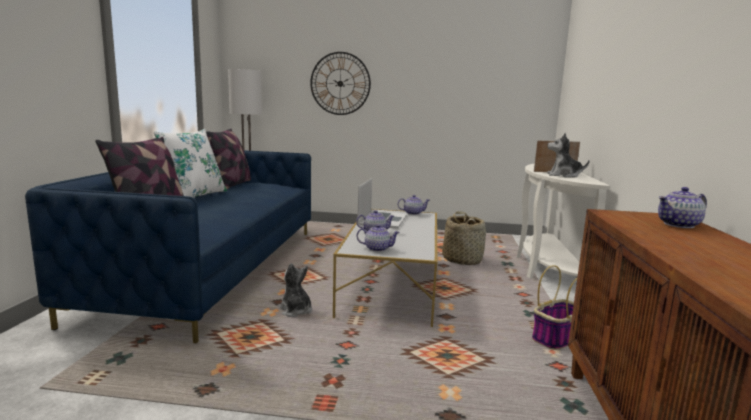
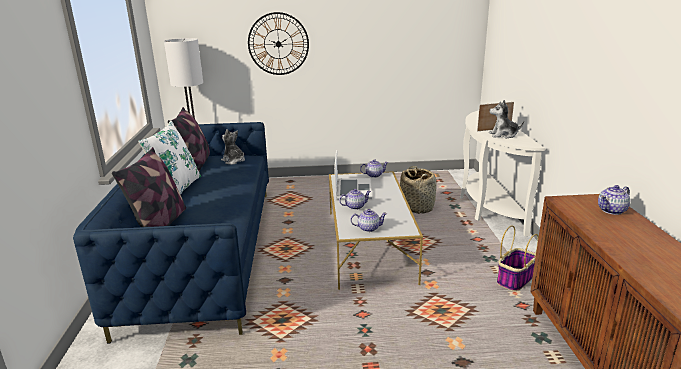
camera: 10 degrees left, 10 degrees up
(295, 311) = (304, 287): plush toy -> plush toy (233, 161)

